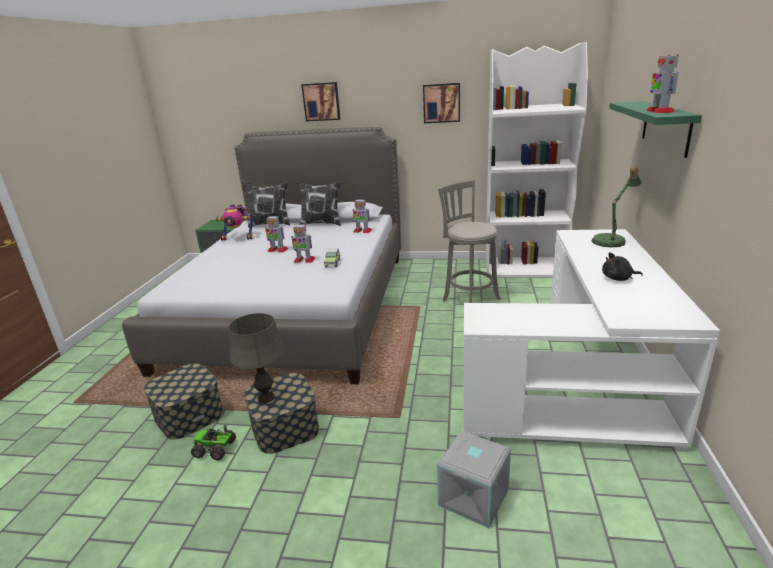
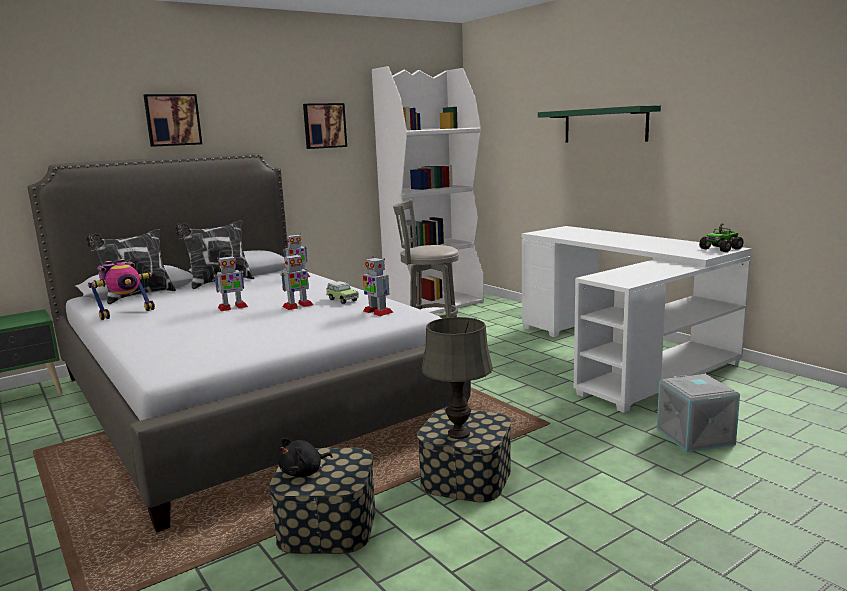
camera: 45 degrees left, 10 degrees down
(215, 449) = (432, 527): toy truck -> toy truck (721, 249)
(611, 240) = (577, 231): table lamp -> none
(618, 278) = (640, 243): black plush toy -> black plush toy (304, 472)
(659, 111) = (620, 106): toy robot -> toy robot (377, 312)

